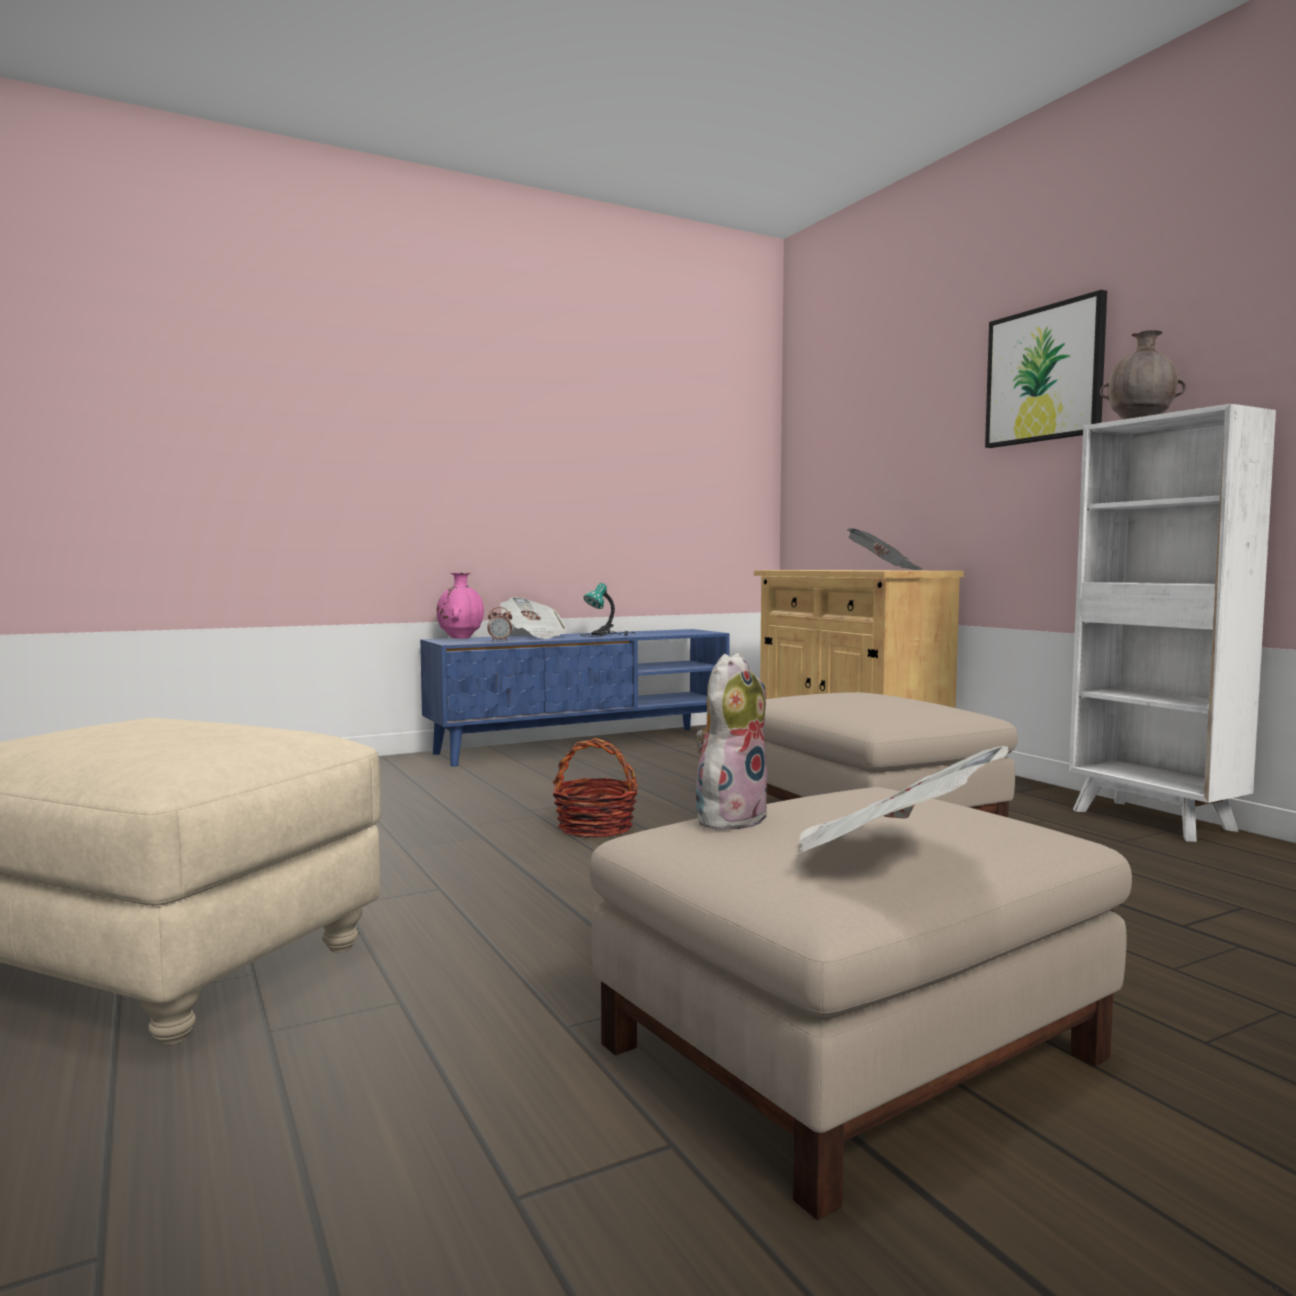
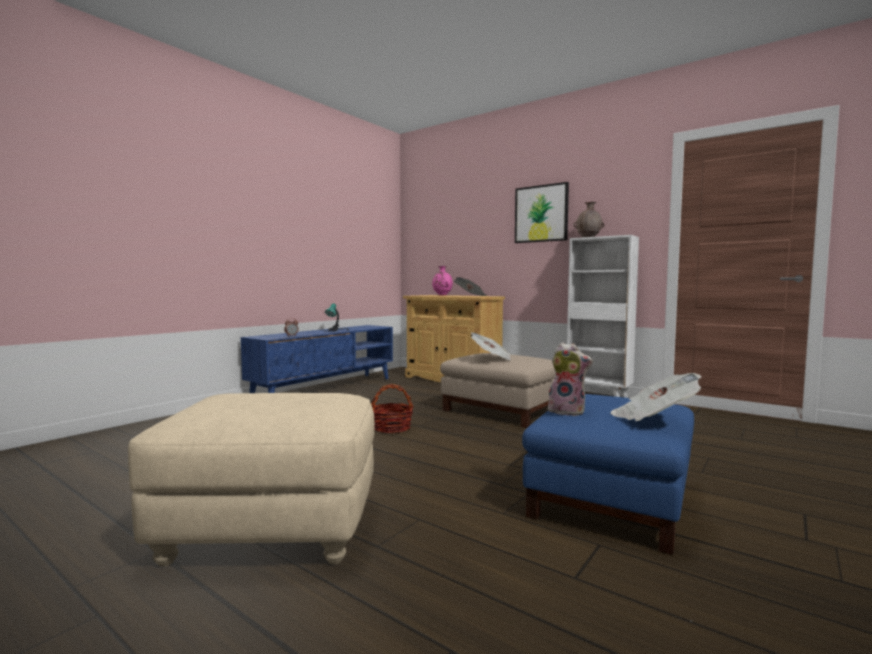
camera: 25 degrees left, 0 degrees up
(460, 638) = (264, 335): pink vase -> pink vase (442, 295)
(533, 636) = (301, 332): newspaper -> newspaper (491, 358)
(729, 818) = (567, 411): plush toy -> plush toy turned 105 degrees clockwise
(853, 1054) = (613, 499): beige ottoman -> blue ottoman

